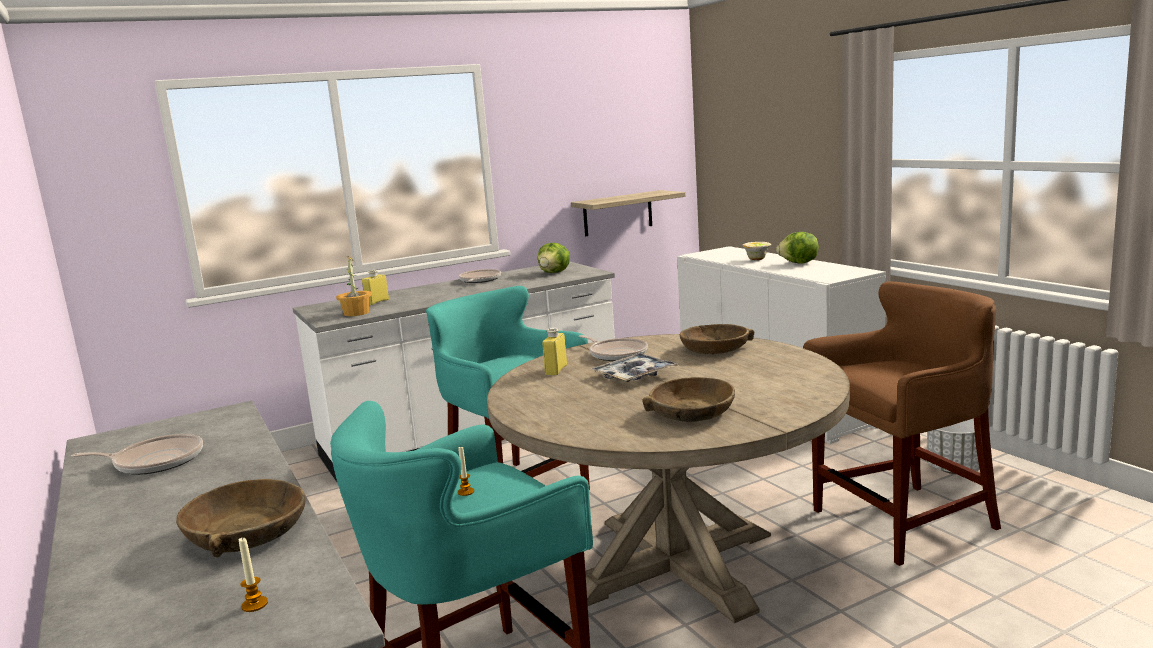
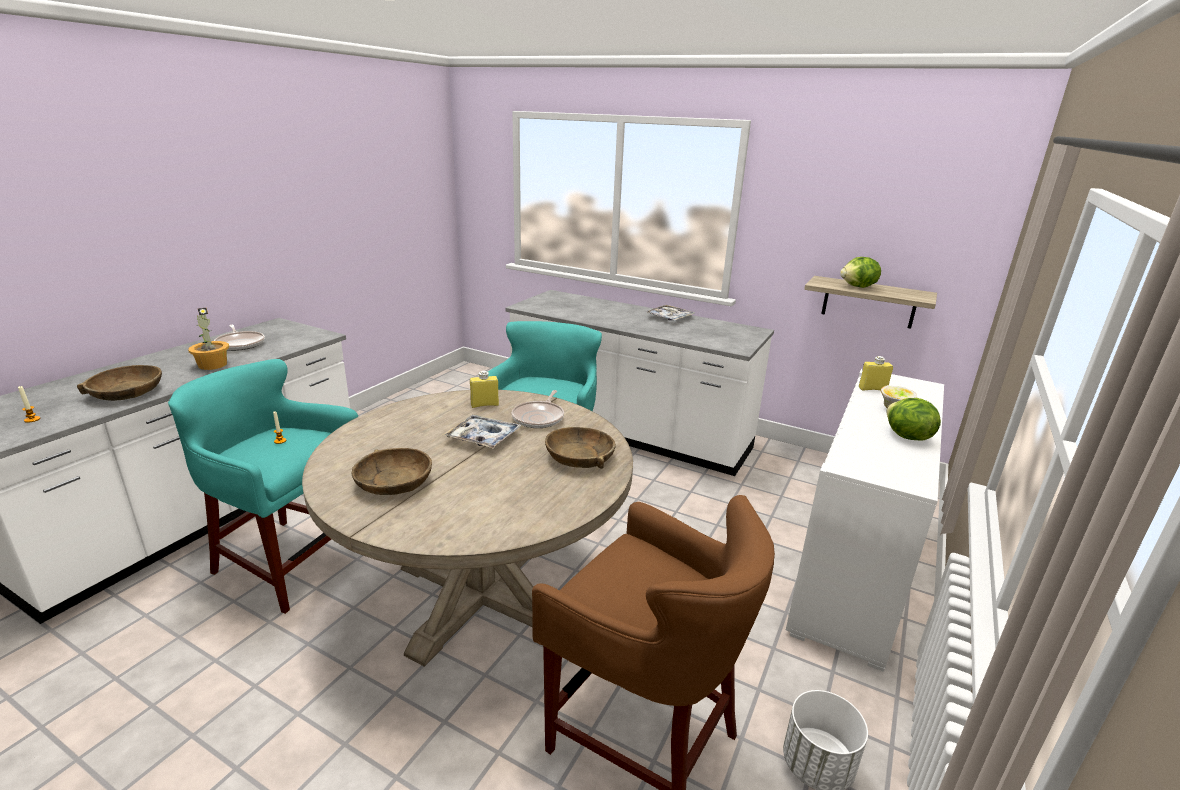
camera: 55 degrees right, 10 degrees up
(356, 313) = (545, 308): potted plant -> potted plant (212, 365)
(377, 302) = (579, 305): yellow bottle -> yellow bottle (872, 389)
(479, 280) = (669, 317): frying pan -> tray
(555, 273) = (722, 335): lettuce -> lettuce (858, 287)

